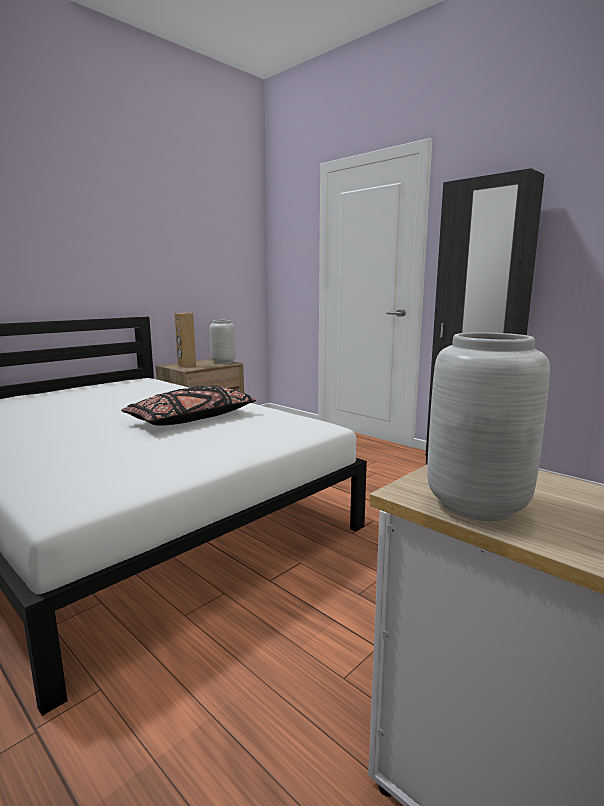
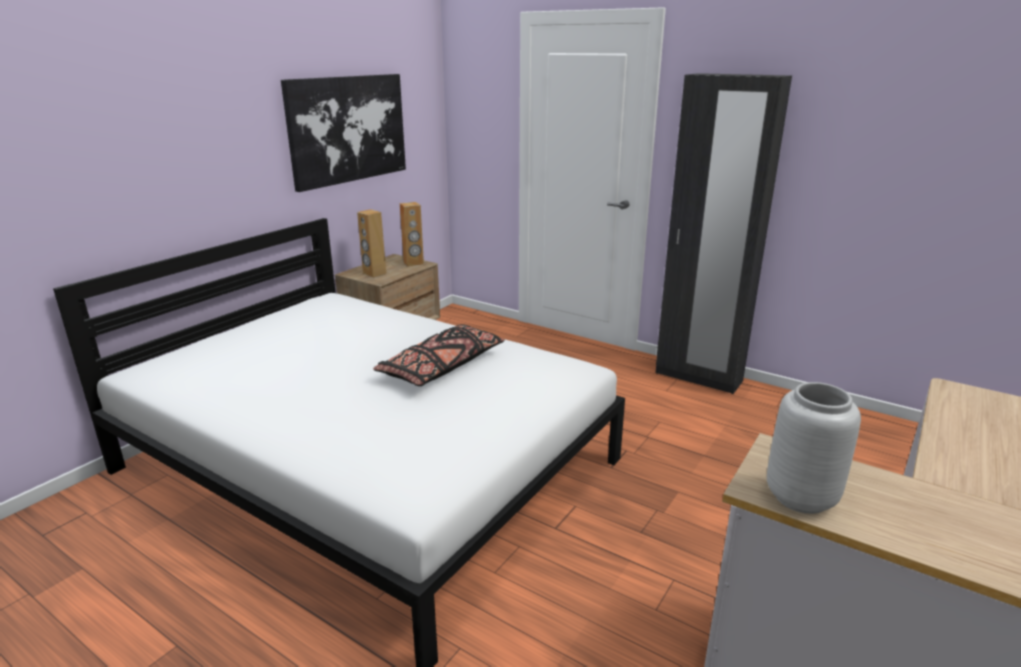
camera: 10 degrees left, 10 degrees up
(175, 250) = (348, 129): none -> picture
(223, 362) = (413, 263): grey vase -> brown speaker

